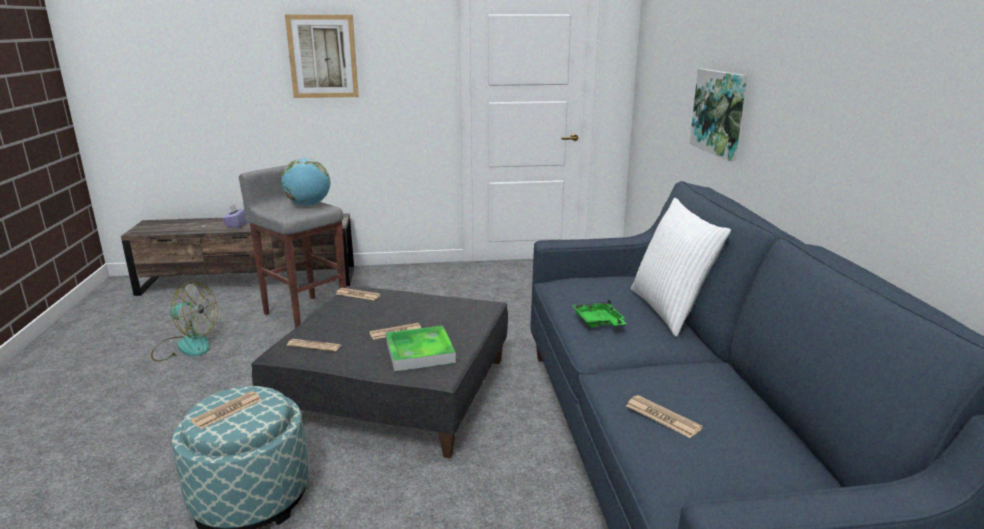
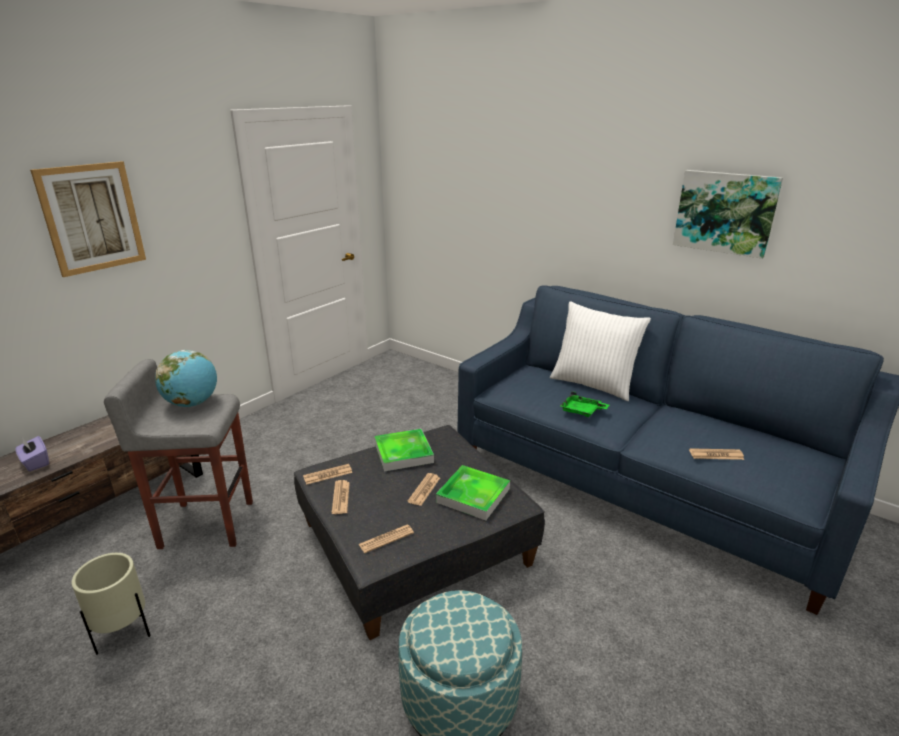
camera: 45 degrees left, 5 degrees up
(185, 346) = (124, 635): fan -> beige planter
(227, 410) = (459, 632): newspaper -> newspaper (340, 497)
(429, 304) = (403, 453): none -> tray
(719, 112) = (532, 225): picture -> picture (725, 212)

